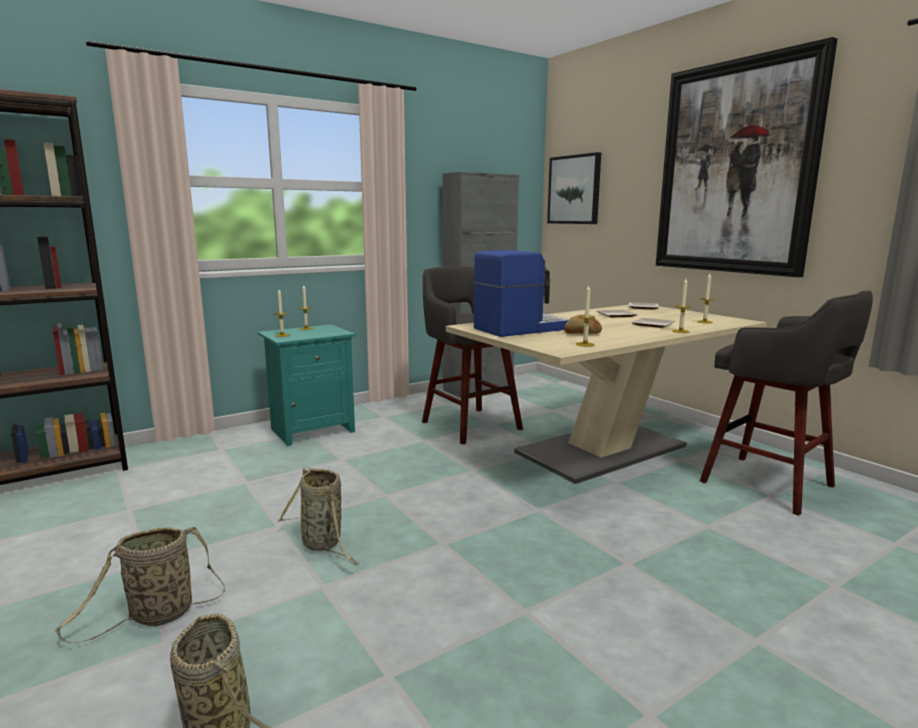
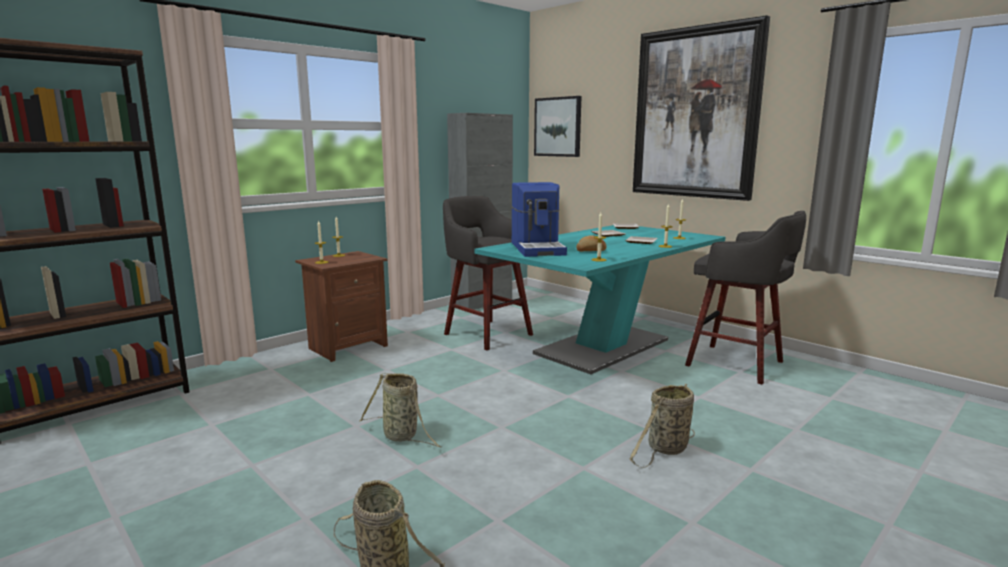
camera: 10 degrees left, 0 degrees up
(157, 616) = (287, 501): basket -> basket (666, 449)
(311, 430) = (347, 347): turquoise nightstand -> brown nightstand
(520, 328) = (538, 249): coffee machine -> coffee machine turned 120 degrees clockwise
(601, 449) = (602, 346): beige dining table -> turquoise dining table

